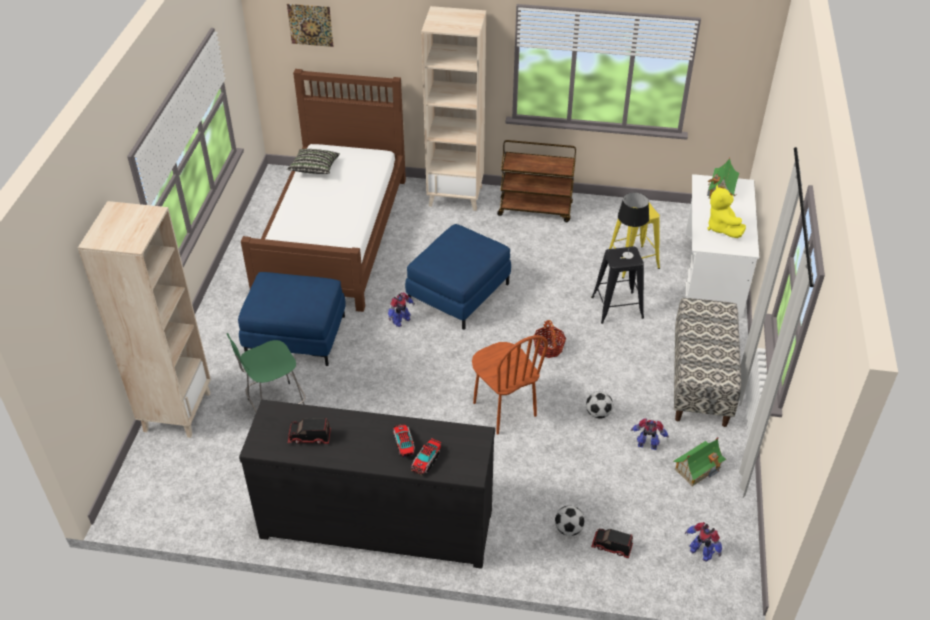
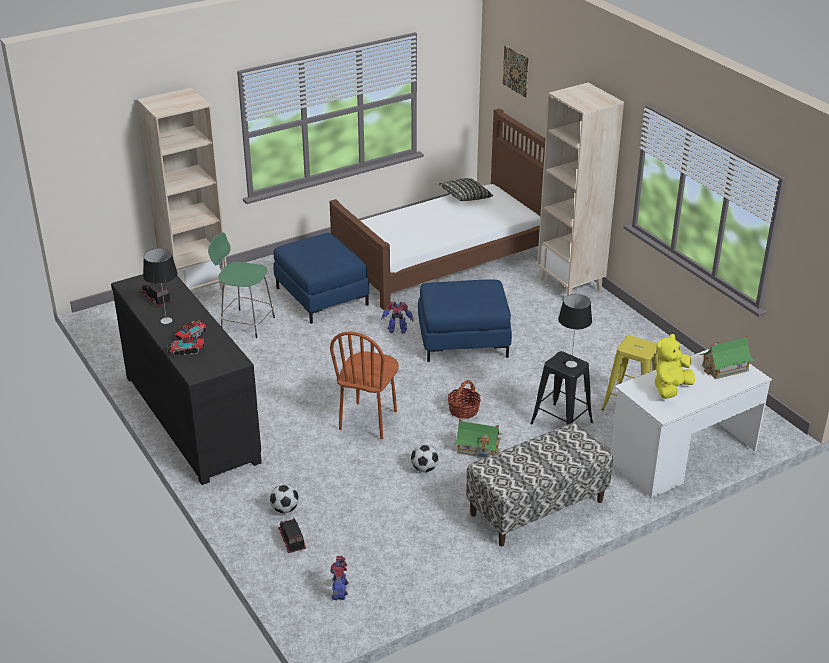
camera: 50 degrees right, 10 degrees down
(358, 449) = (166, 320): none -> table lamp
(535, 209) = (616, 328): brown cart -> none
(647, 445) = (422, 511): toy robot -> none
(697, 468) = (431, 550): toy house -> toy house (478, 448)

